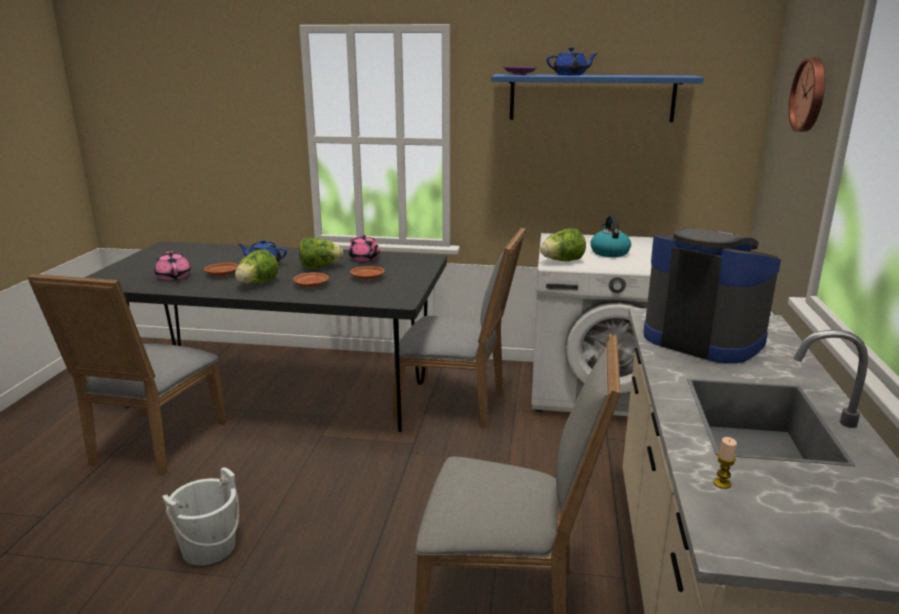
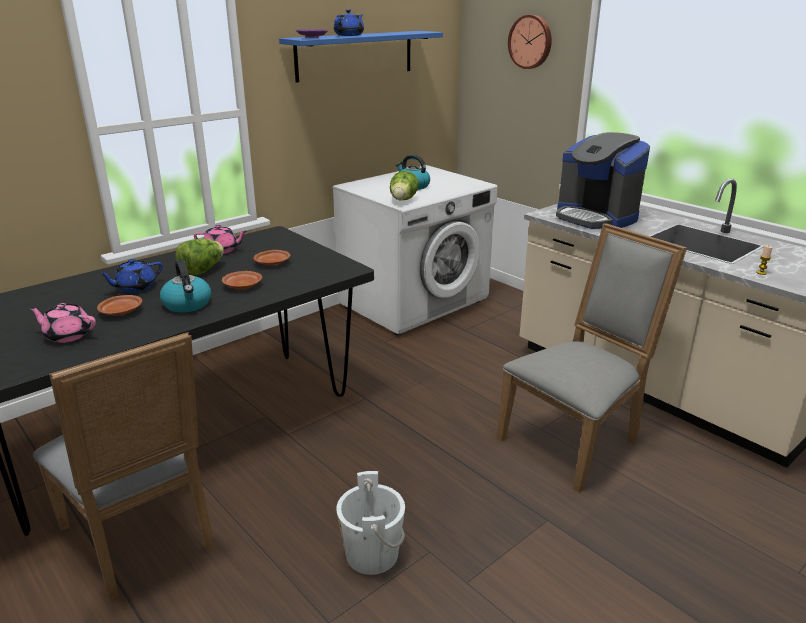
camera: 50 degrees left, 5 degrees up
(257, 284) = (188, 304): lettuce -> kettle
(457, 404) = (341, 358): grey chair -> none
(702, 338) = (595, 217): coffee machine -> coffee machine turned 120 degrees counterclockwise

